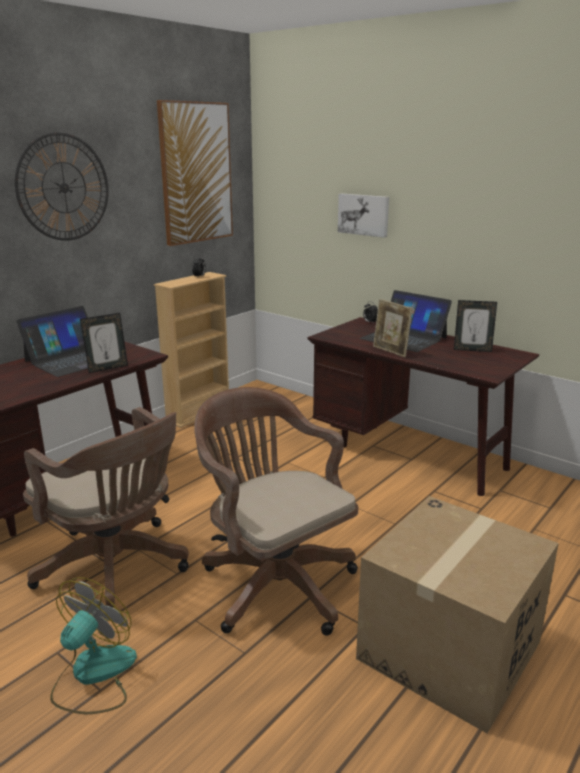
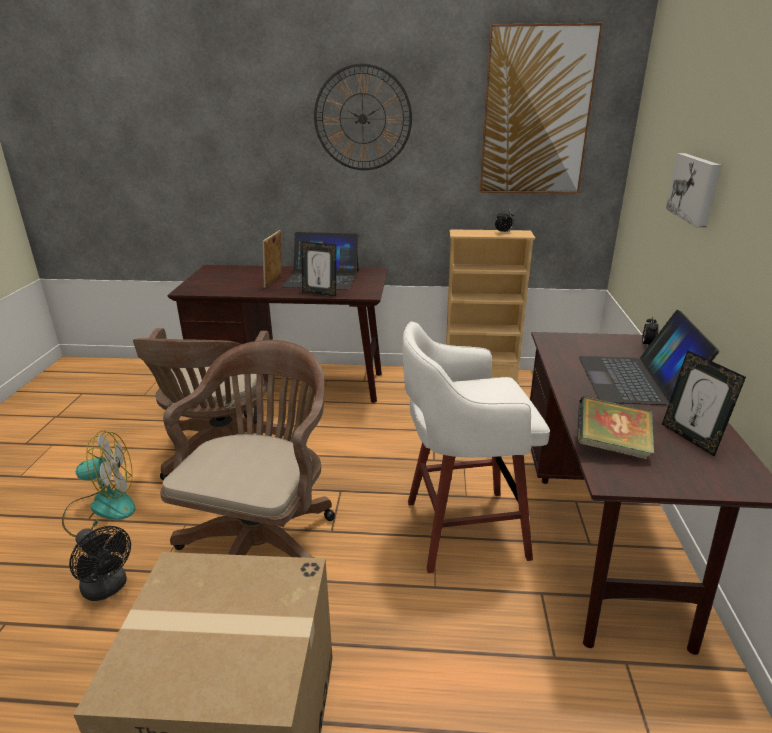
camera: 55 degrees right, 5 degrees up
(233, 693) = (108, 588): none -> black fan
(354, 492) = (461, 529): none -> white stool
(390, 351) = (571, 386): picture frame -> picture frame (274, 281)
(461, 365) = (611, 447): none -> book

